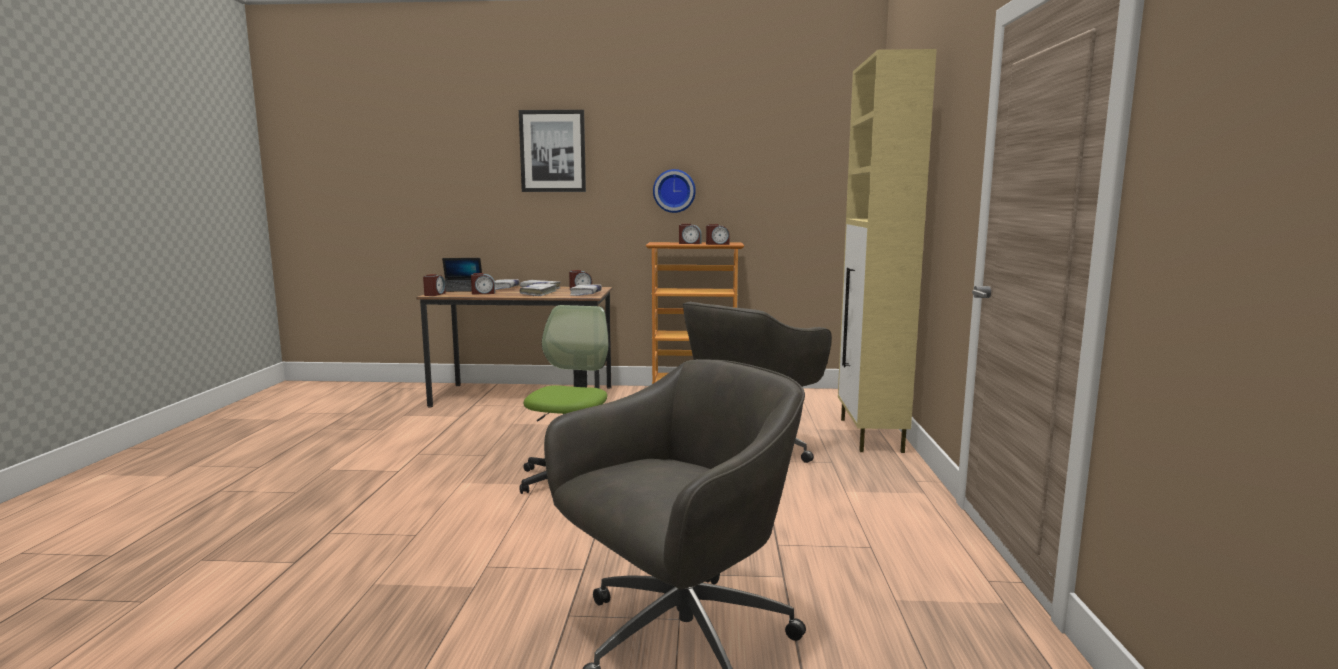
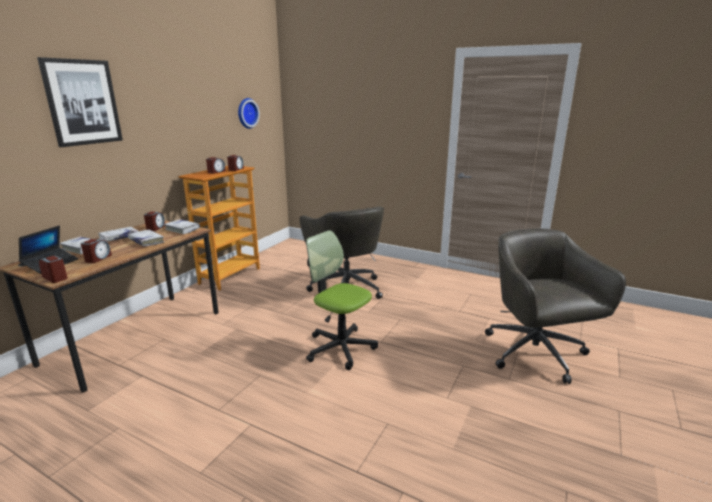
camera: 65 degrees left, 10 degrees up
(674, 191) = (185, 132): wall clock -> wall clock (246, 113)
(870, 435) = (355, 257): beige cabinet -> none

